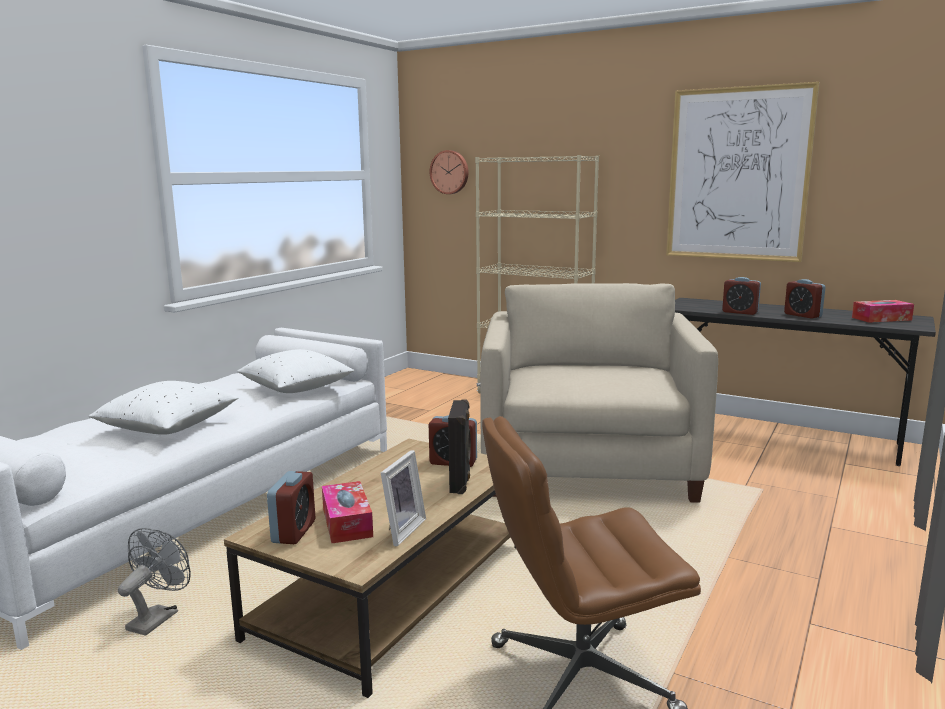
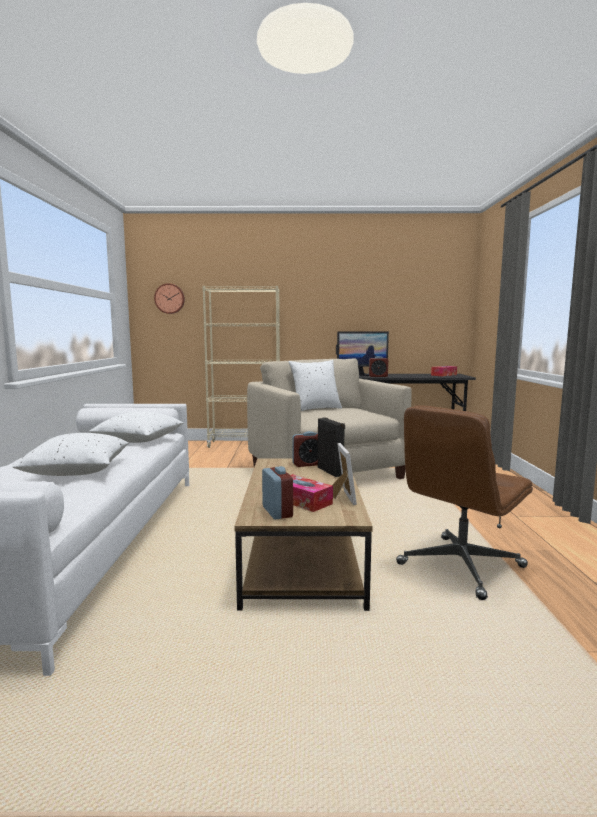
camera: 30 degrees left, 5 degrees down
(158, 617) = (150, 616): grey fan -> none
(576, 365) = (315, 409): none -> white pillow
(717, 306) = (361, 375): none -> monitor
(738, 174) = (361, 301): picture -> none
(802, 315) = (408, 376): alarm clock -> none

